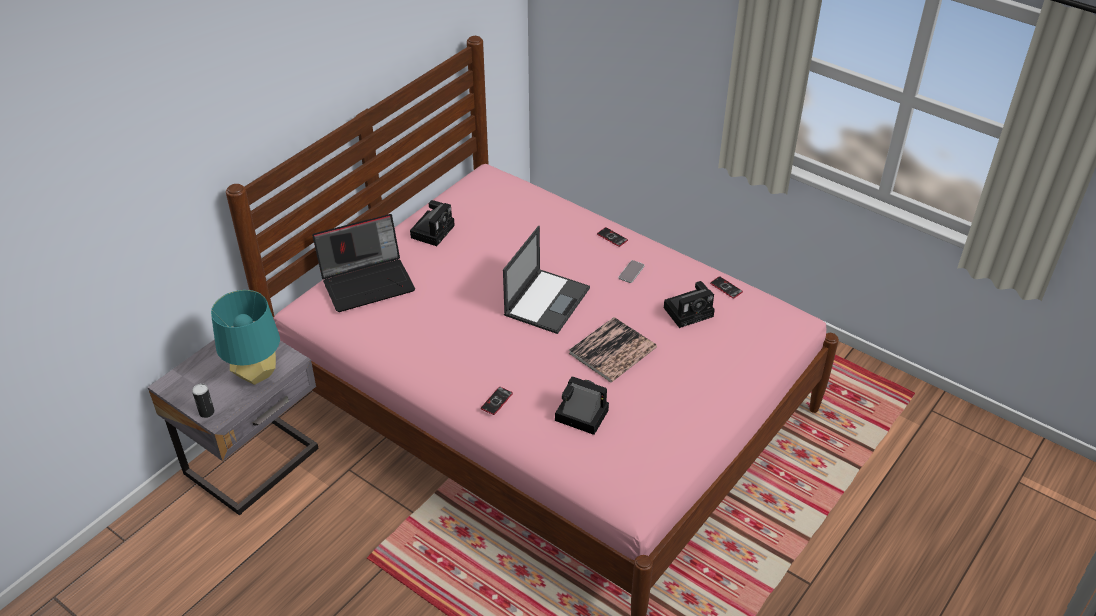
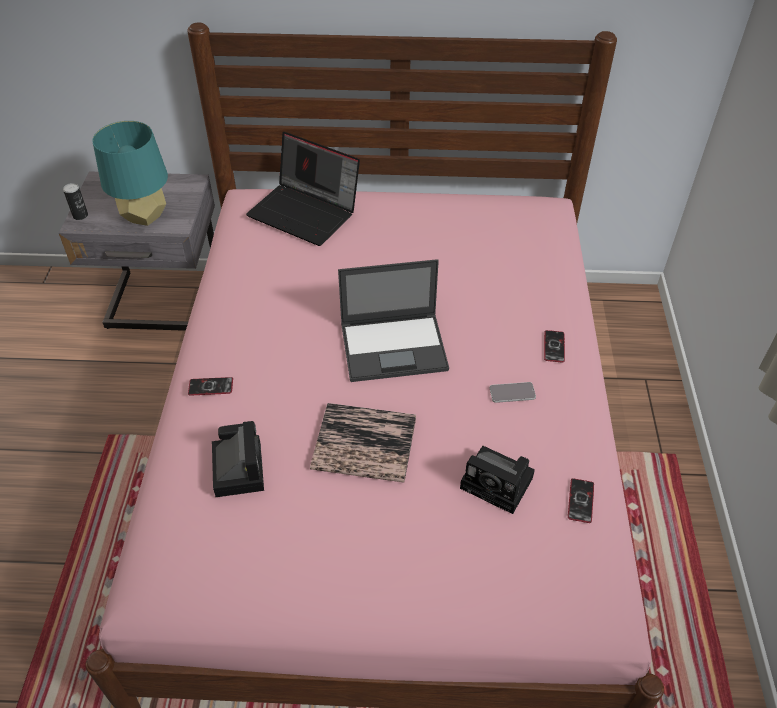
camera: 55 degrees right, 5 degrees up
(433, 230) = (419, 214): camera -> none

